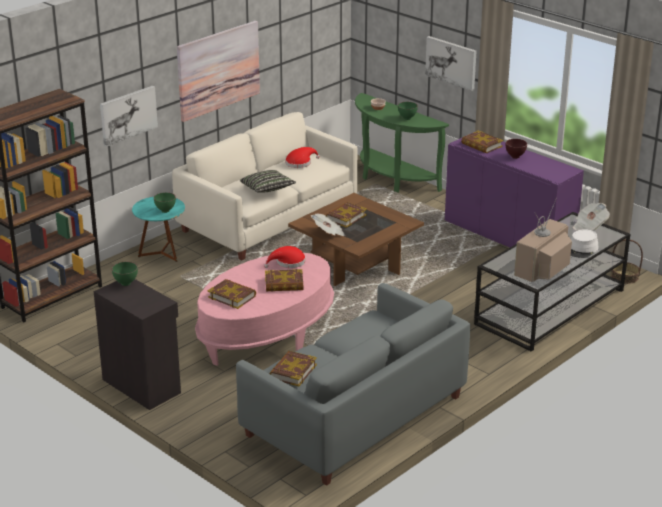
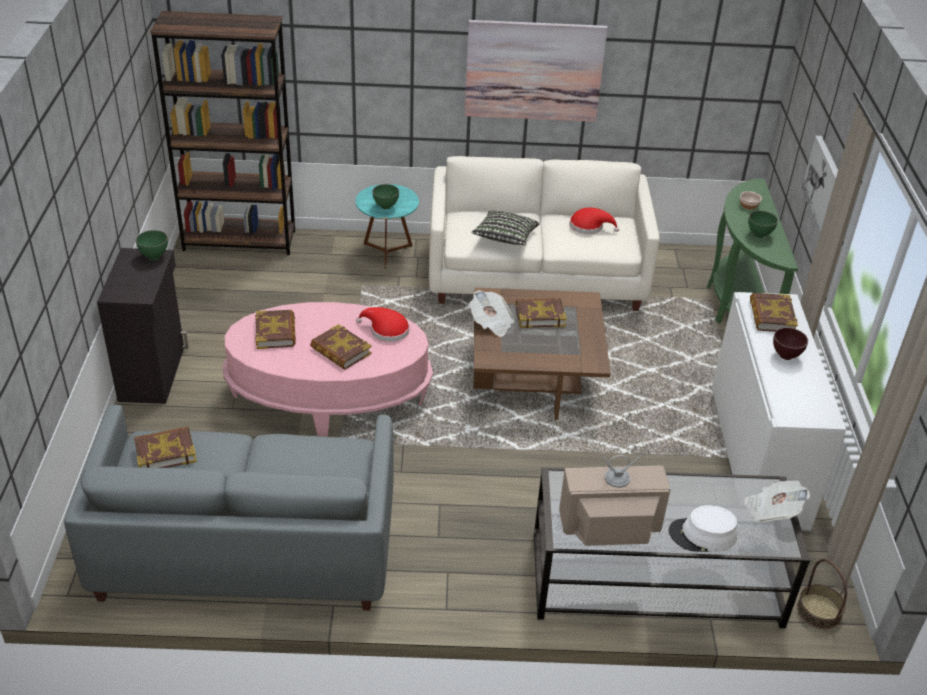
camera: 45 degrees right, 10 degrees up
(128, 115) = (383, 80): picture -> none
(508, 236) = (757, 455): purple cabinet -> white cabinet

